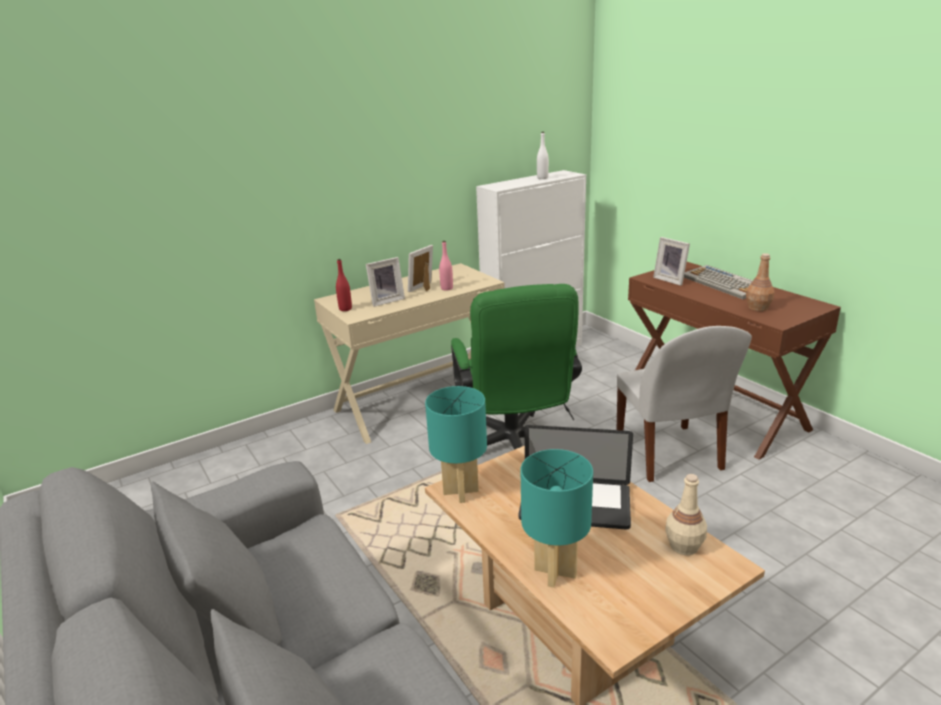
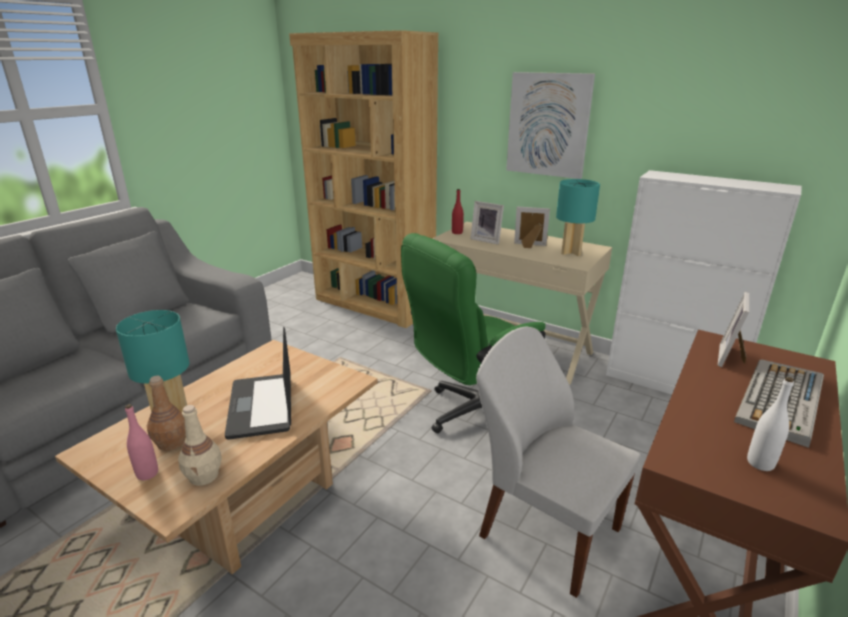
camera: 65 degrees right, 0 degrees up
(225, 464) = (374, 304): none -> brown bookcase
(381, 167) = (548, 125): none -> picture
(447, 288) = (539, 253): pink bottle -> pink bottle (147, 474)
(460, 491) = (270, 353): turquoise table lamp -> turquoise table lamp (571, 252)
(542, 178) = (734, 183): white bottle -> white bottle (760, 463)
(669, 455) = (546, 530): white chair -> white chair turned 75 degrees clockwise
(758, 307) = (714, 438): brown bottle -> brown bottle (171, 443)

